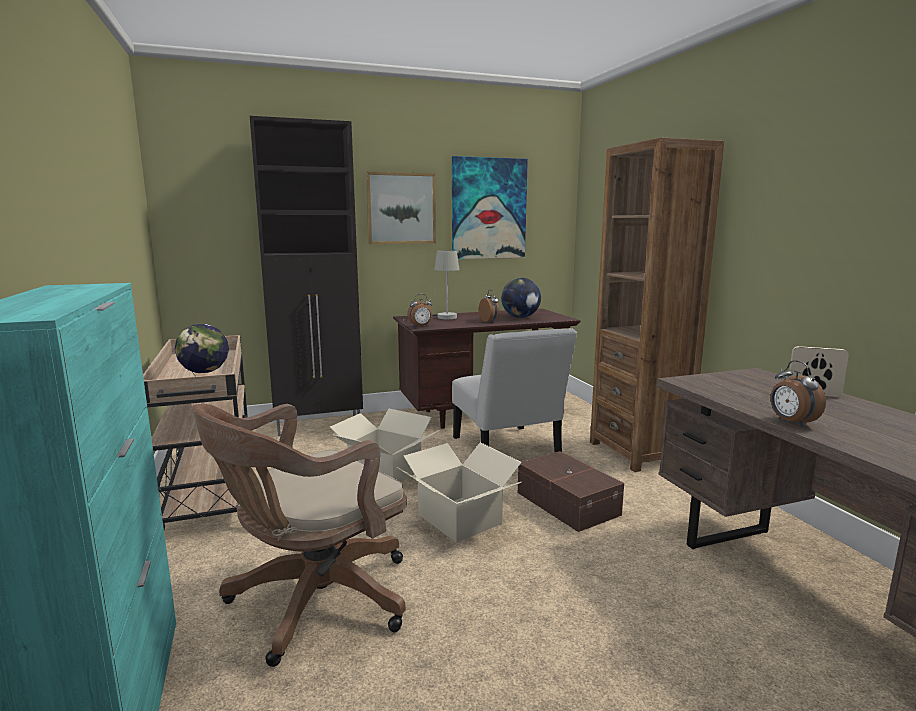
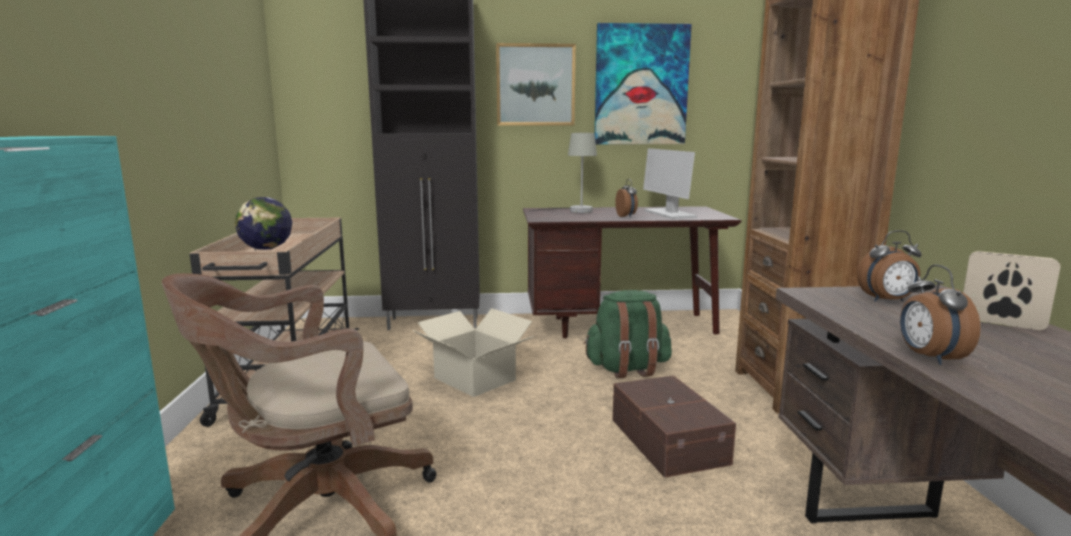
camera: 15 degrees right, 0 degrees up
(421, 326) = (541, 218): alarm clock -> alarm clock (887, 300)
(460, 518) = (528, 441): cardboard box -> none
(507, 449) = (627, 369): white chair -> green backpack
(520, 317) = (668, 214): globe -> monitor

